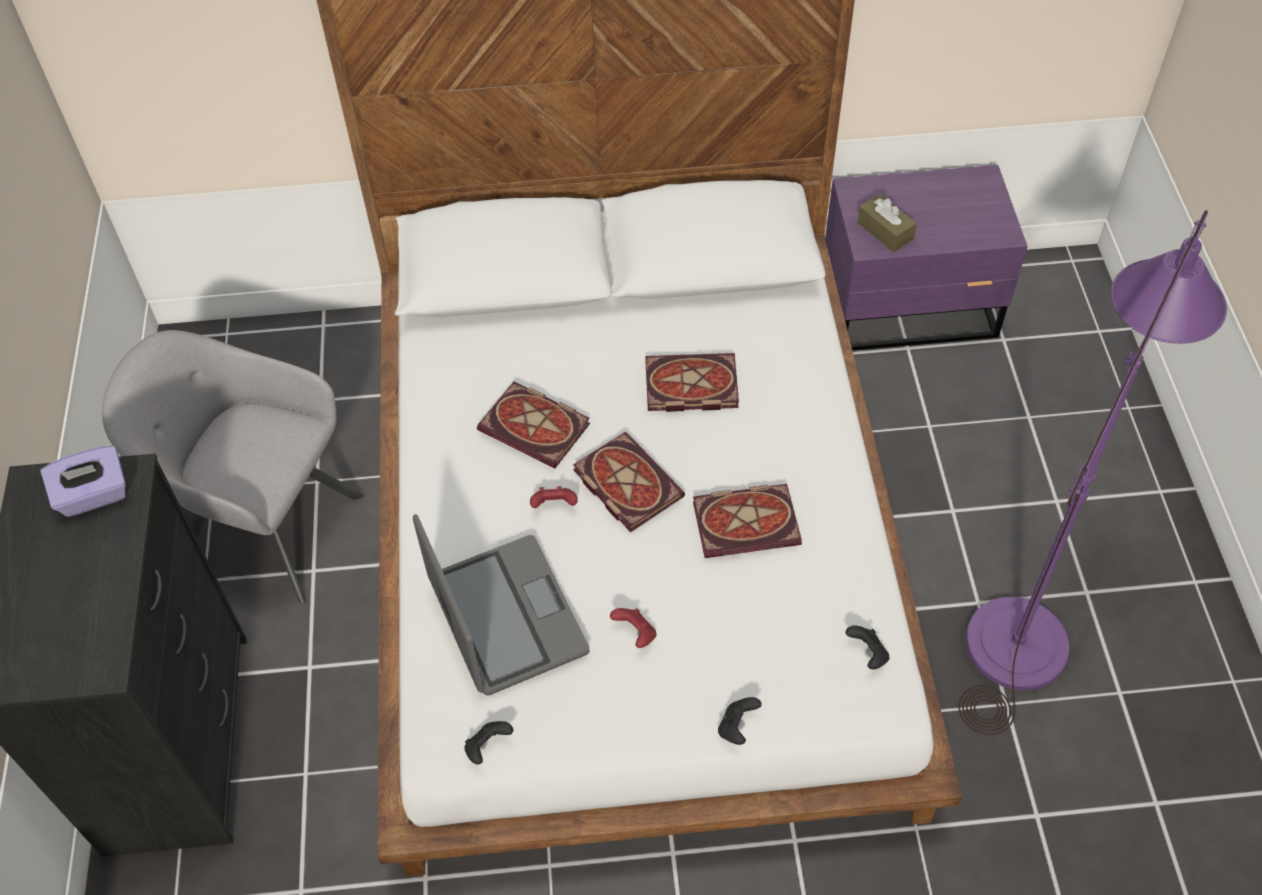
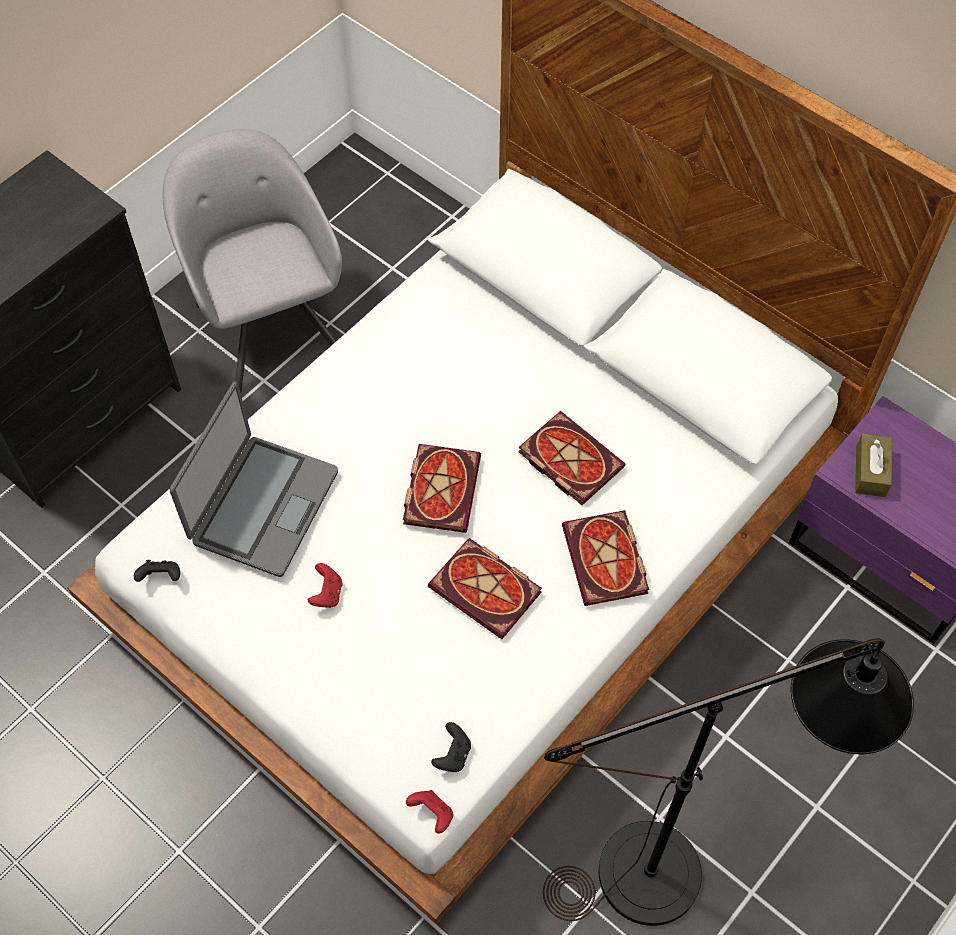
camera: 45 degrees right, 5 degrees up
(94, 495) = (65, 207): purple tissue box -> none
(537, 427) = (433, 398): book -> book (607, 562)
(554, 505) = (379, 461): red game controller -> red game controller (432, 814)
(737, 727) = (312, 715): black game controller -> none
(1027, 622) = (678, 867): purple floor lamp -> black floor lamp

